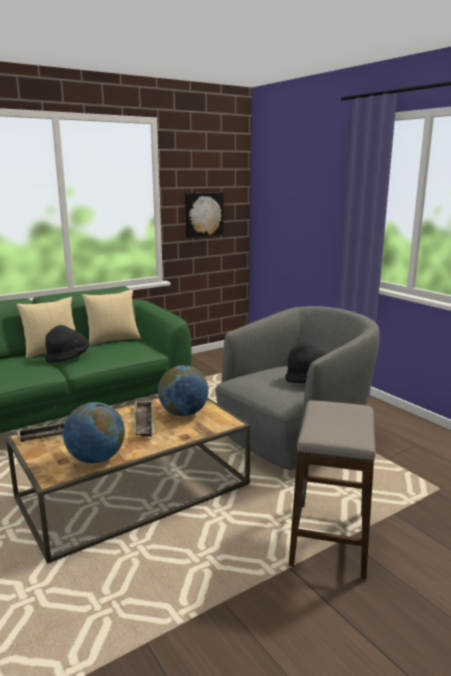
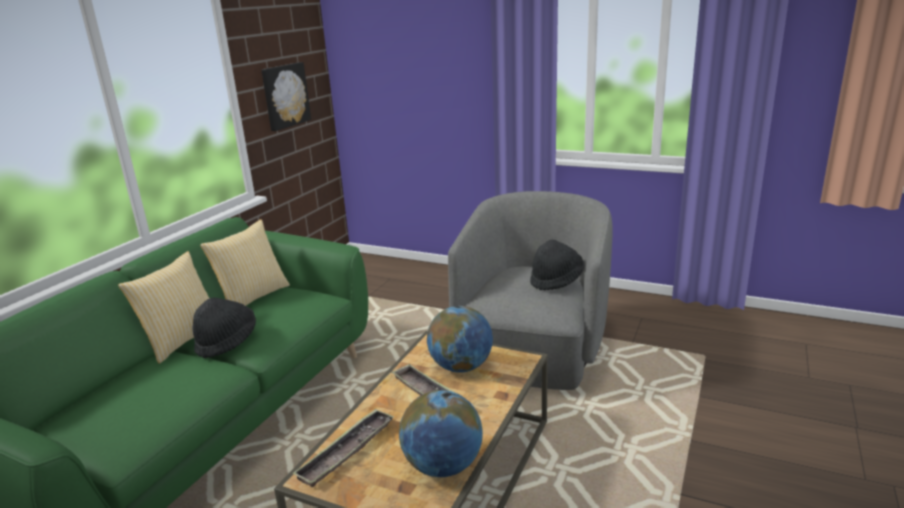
camera: 30 degrees left, 5 degrees up
(330, 538) = (678, 446): stool -> none

